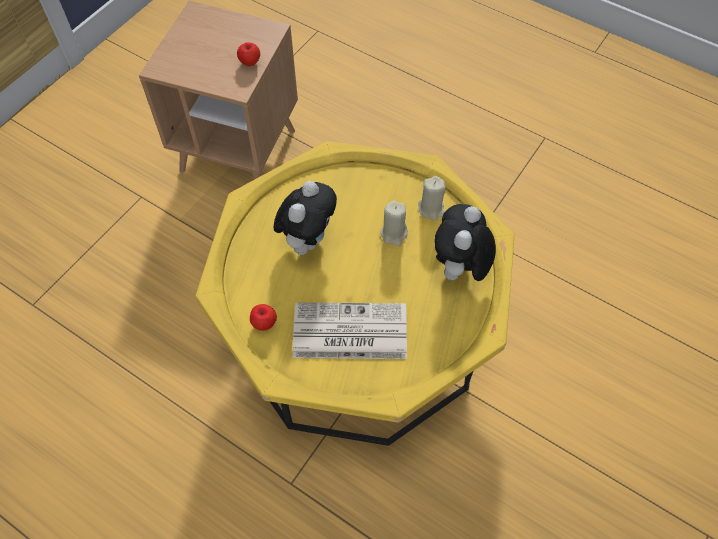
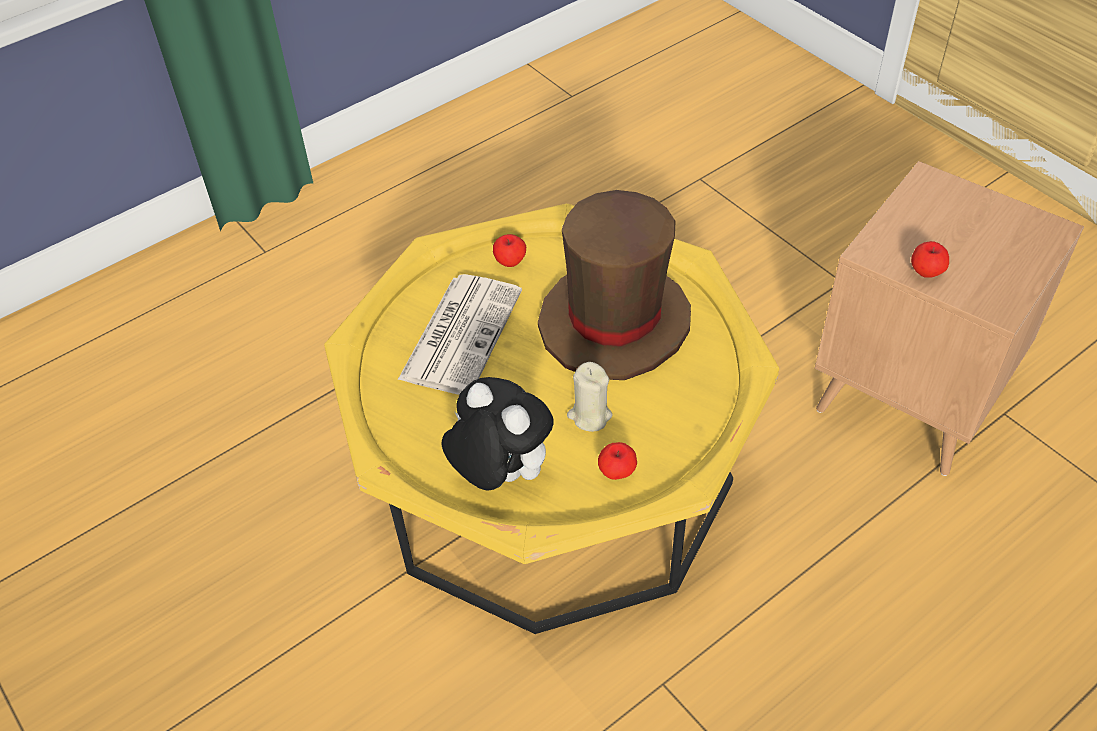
camera: 110 degrees right, 10 degrees down
(307, 239) = (615, 322): plush toy -> brown hat
(431, 209) = (616, 472): beige candle -> apple

